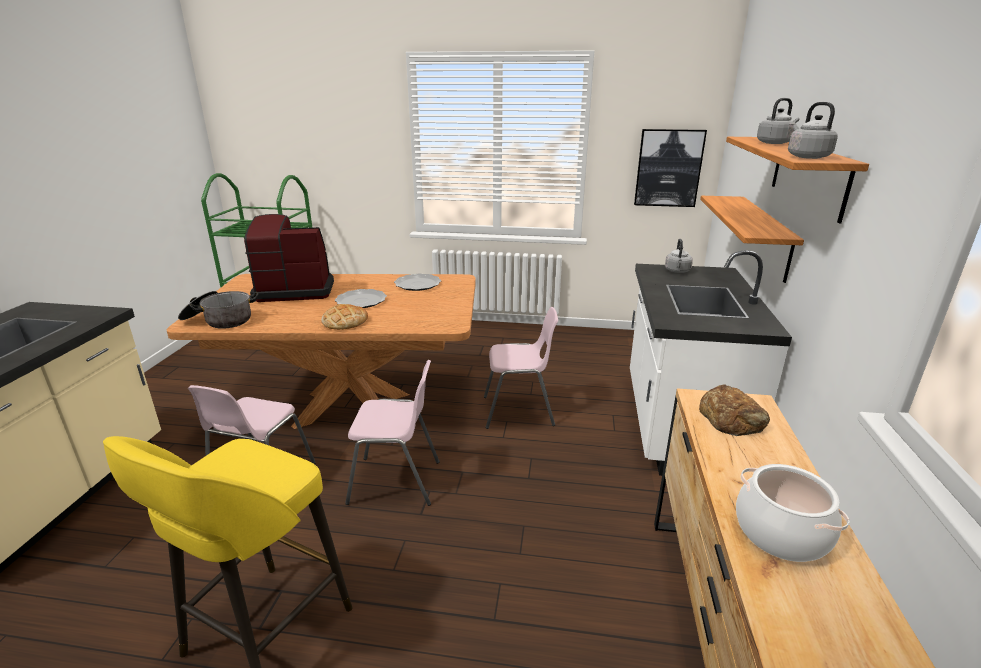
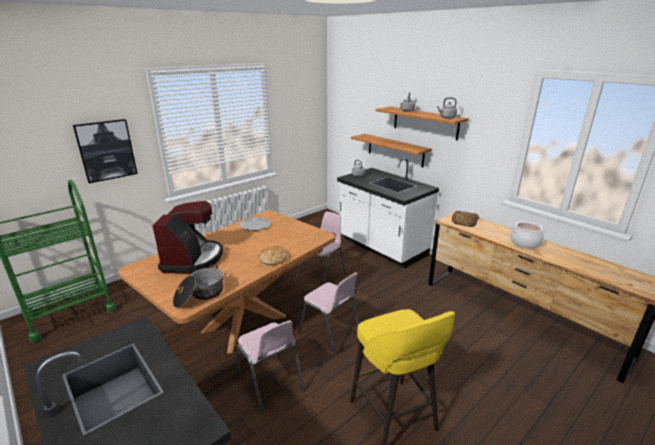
camera: 50 degrees left, 0 degrees up
(295, 290) = (193, 259): coffee machine -> coffee machine turned 150 degrees clockwise
(361, 301) = (250, 246): plate -> none
(396, 482) = (330, 334): pink chair -> pink chair turned 90 degrees clockwise
(668, 168) = (307, 124): picture -> picture (106, 150)

